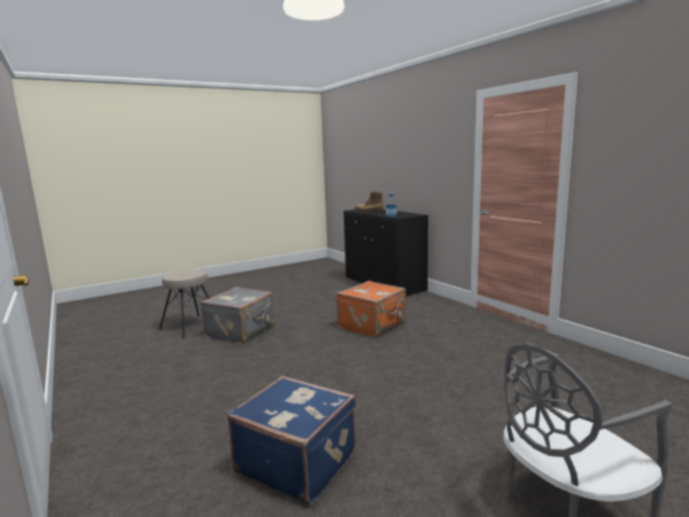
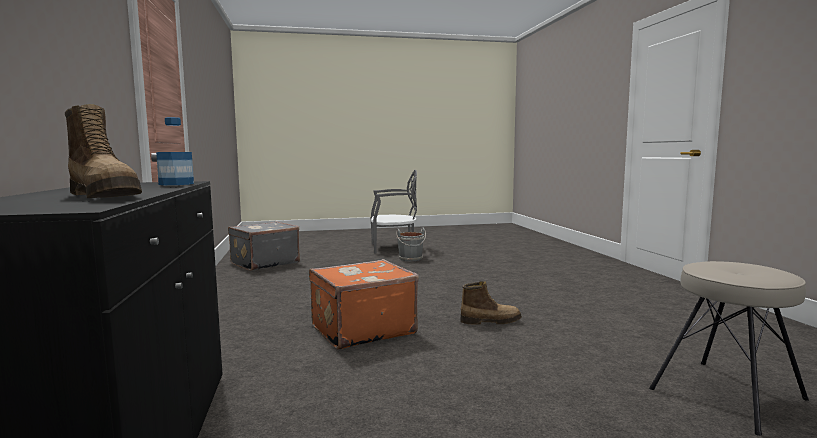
camera: 160 degrees left, 5 degrees down
(241, 332) = (589, 357): grey suitcase -> grey suitcase (264, 263)
(297, 345) = (490, 321): none -> boot
(297, 461) = (504, 264): blue suitcase -> none
(459, 448) = (411, 259): none -> grey bucket

